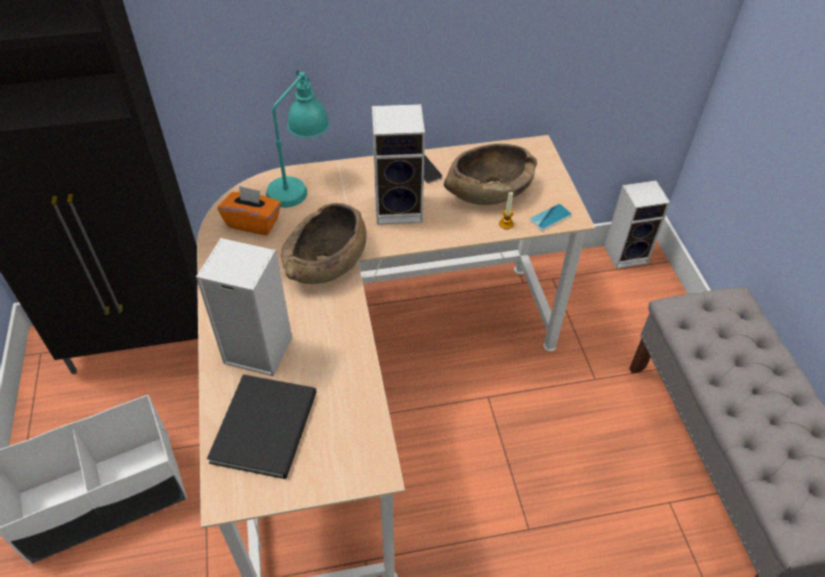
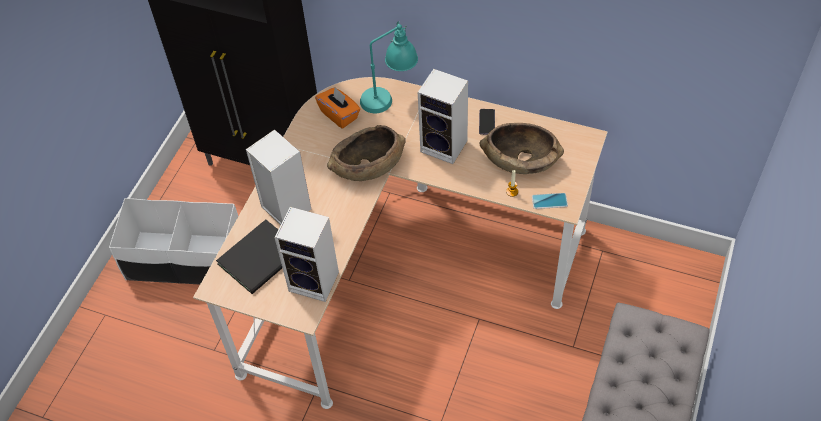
camera: 35 degrees right, 5 degrees up
(627, 254) = (686, 259): speaker -> speaker (316, 281)

